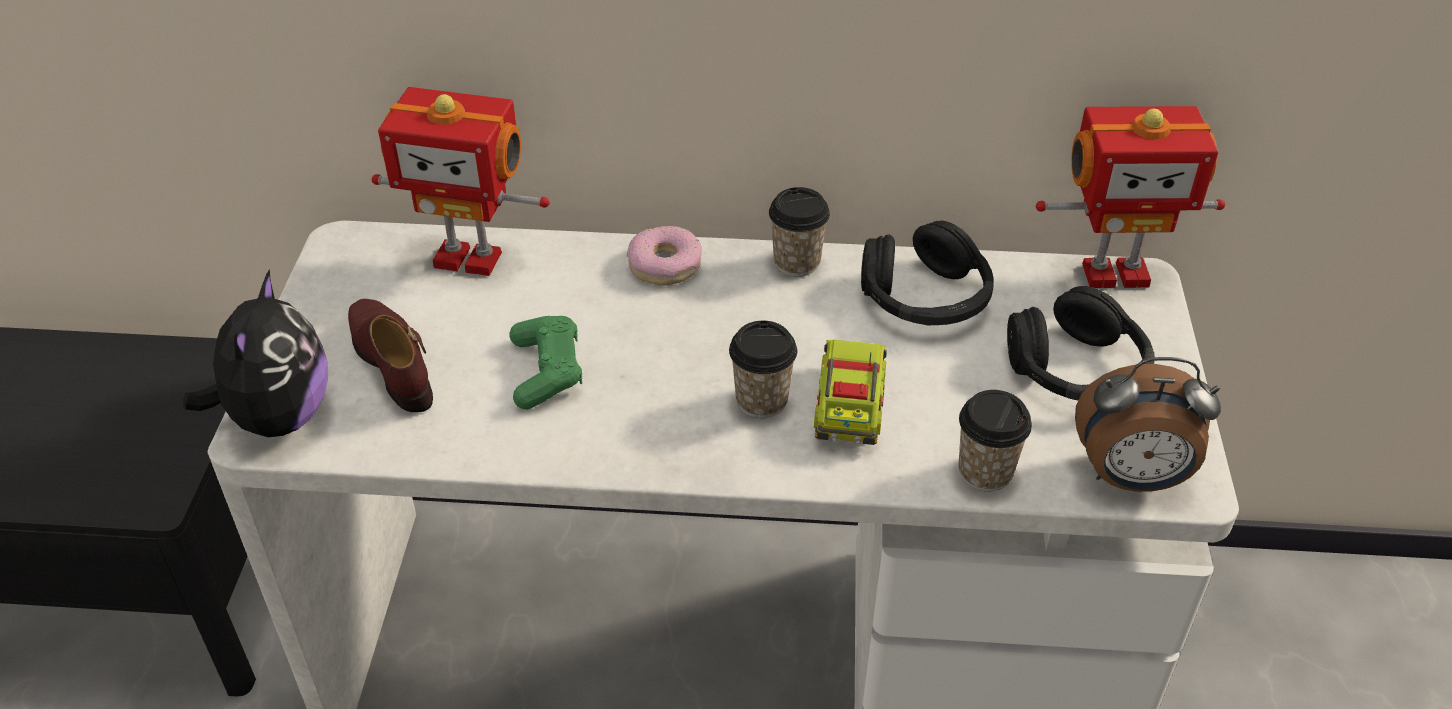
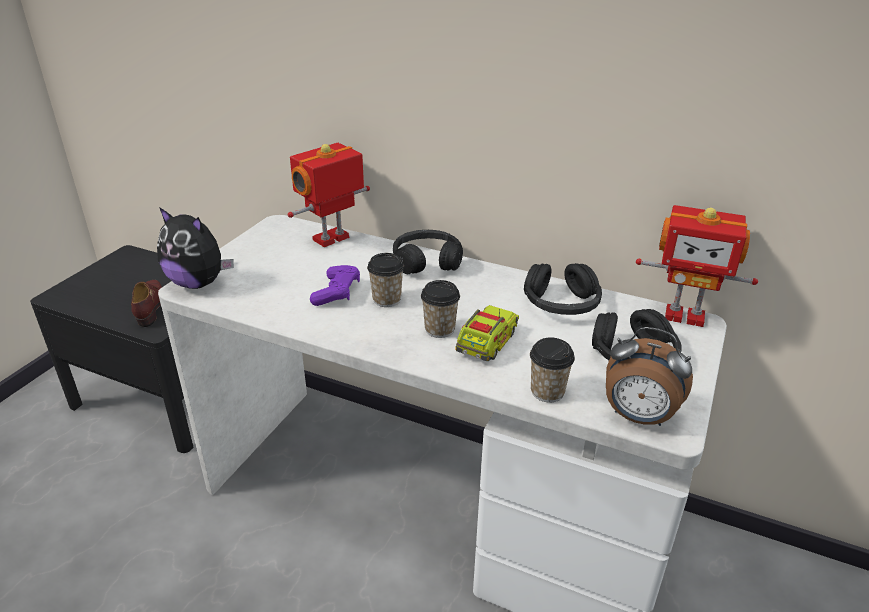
camera: 20 degrees right, 10 degrees down
(278, 416) = (198, 283): plush toy -> plush toy turned 90 degrees clockwise
(392, 361) = (266, 273): brown shoe -> brown shoe (150, 306)
(469, 257) = (332, 239): toy robot -> toy robot turned 105 degrees clockwise
(547, 371) = (337, 292): green game controller -> purple game controller
(664, 265) = (427, 261): donut -> black headphones
(797, 262) = (498, 274): cup -> cup (386, 299)

